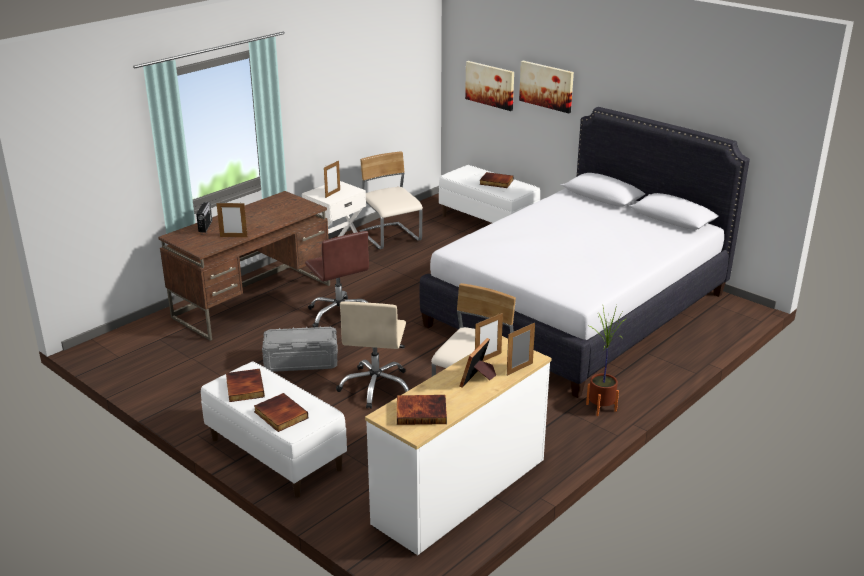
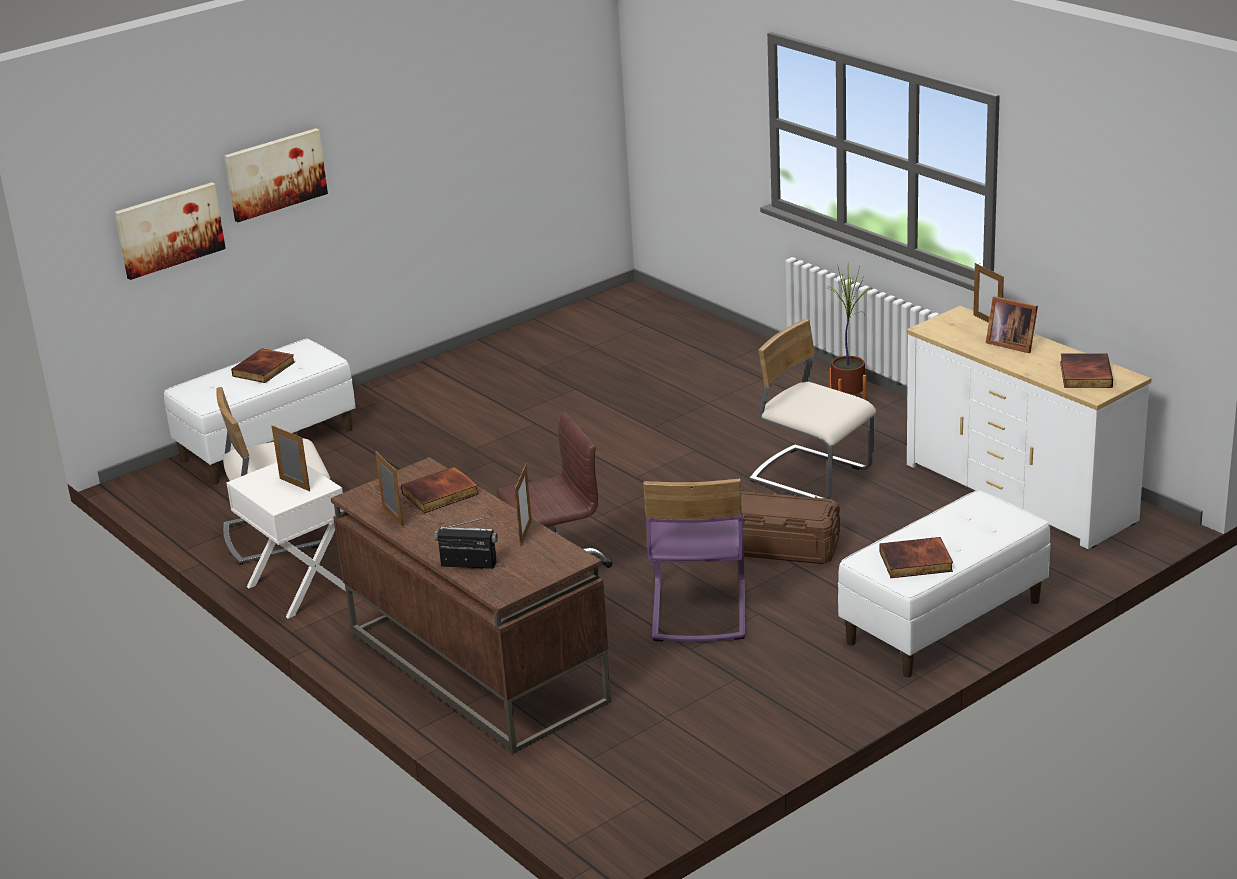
camera: 80 degrees left, 0 degrees up
(280, 415) = (984, 532): book -> book (440, 494)
(301, 361) = (698, 611): grey storage box -> purple chair
(376, 387) = (781, 547): beige office chair -> brown storage box
(487, 359) = (964, 337): picture frame -> picture frame (392, 517)
(577, 309) = (597, 395): white bed -> none

